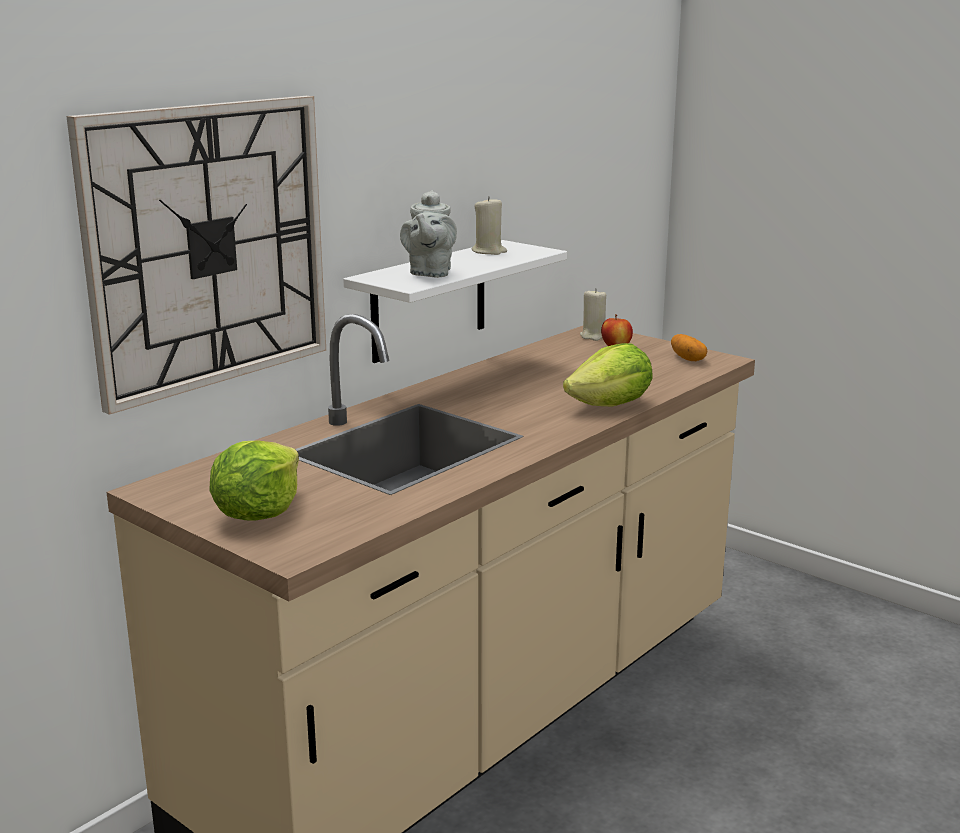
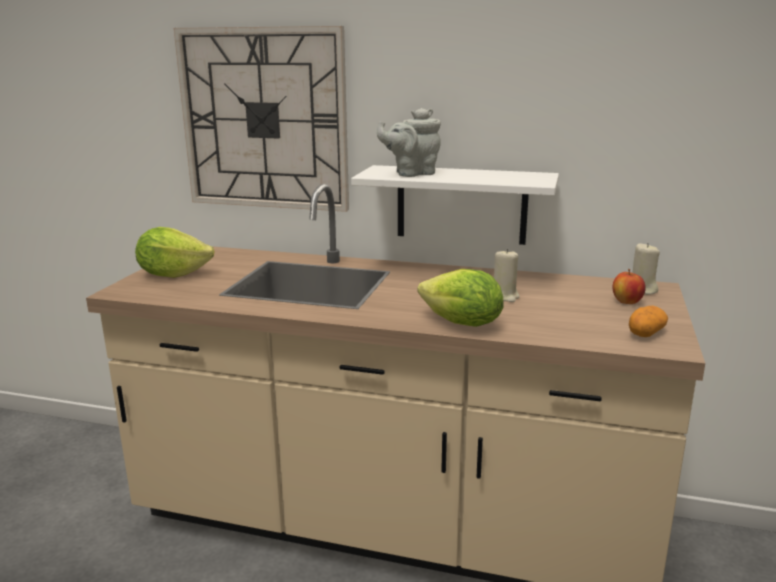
camera: 65 degrees right, 0 degrees up
(489, 251) = (506, 174): beige candle -> beige candle (505, 297)

